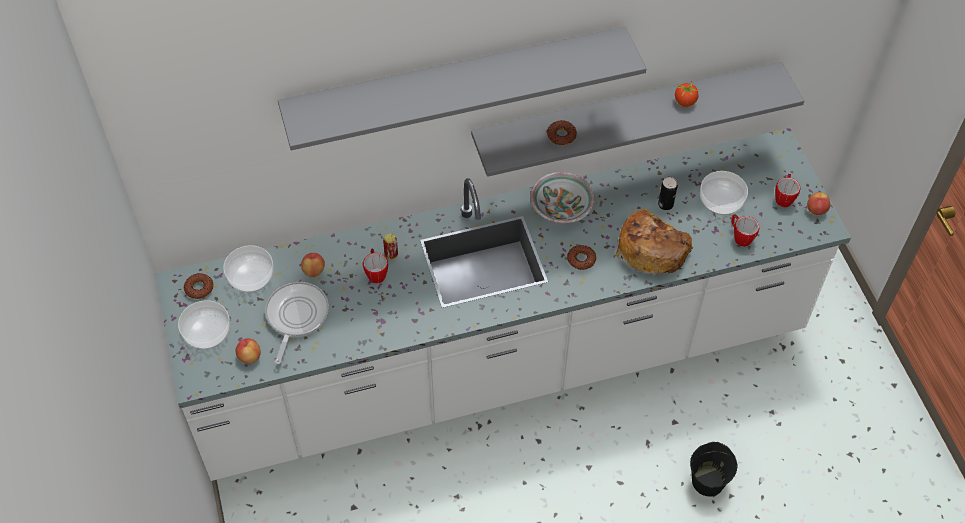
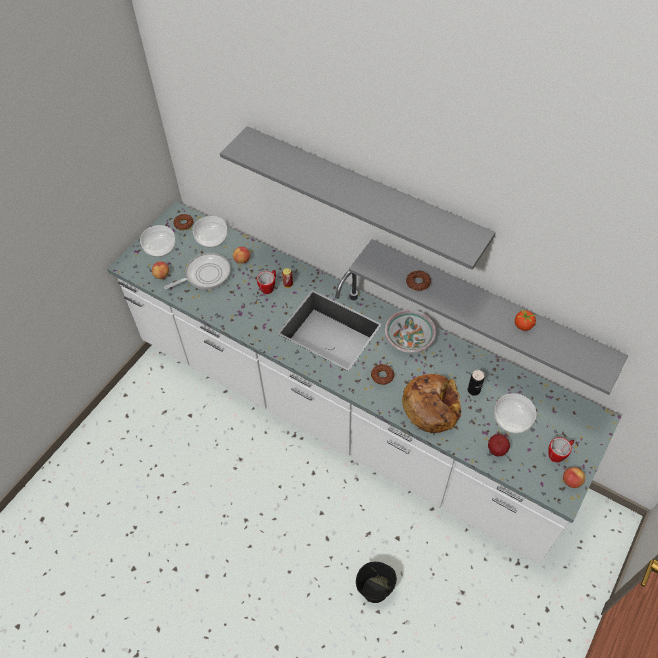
camera: 50 degrees right, 0 degrees up
(740, 237) = (496, 450): mug -> apple

